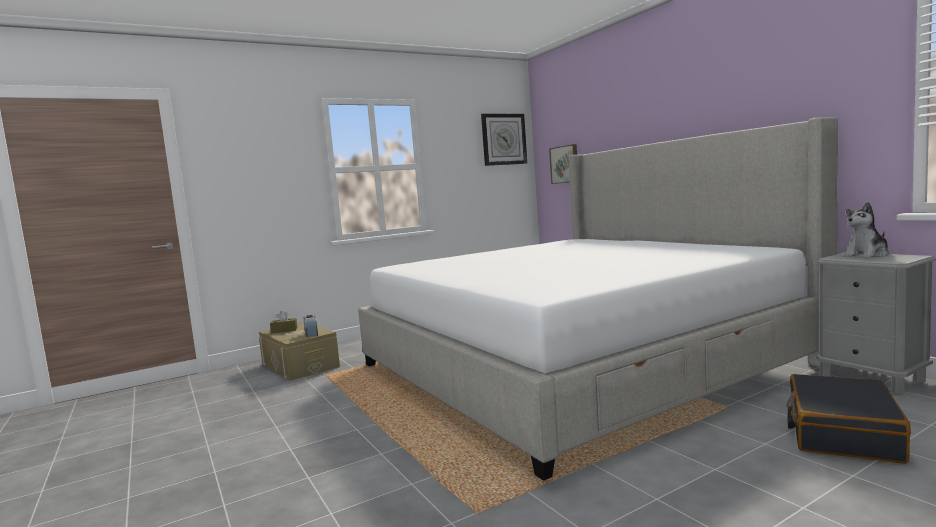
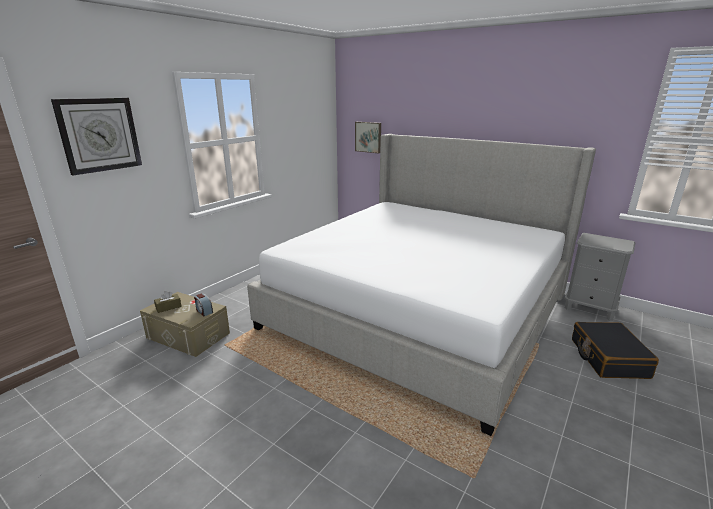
camera: 25 degrees left, 15 degrees up
(503, 139) = (318, 110): wall clock -> wall clock (99, 135)
(867, 255) = (600, 238): plush toy -> none

